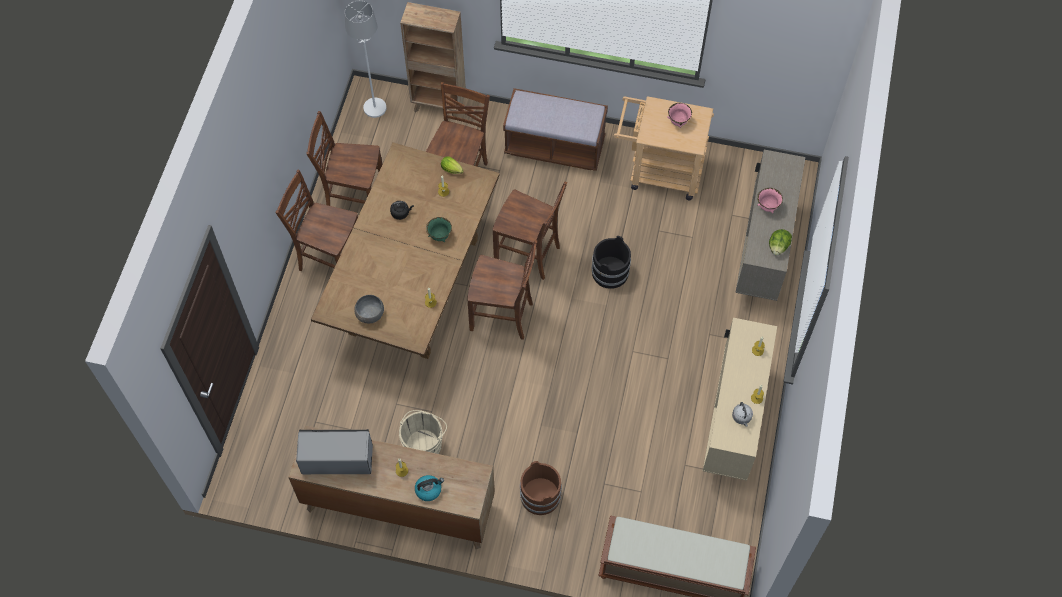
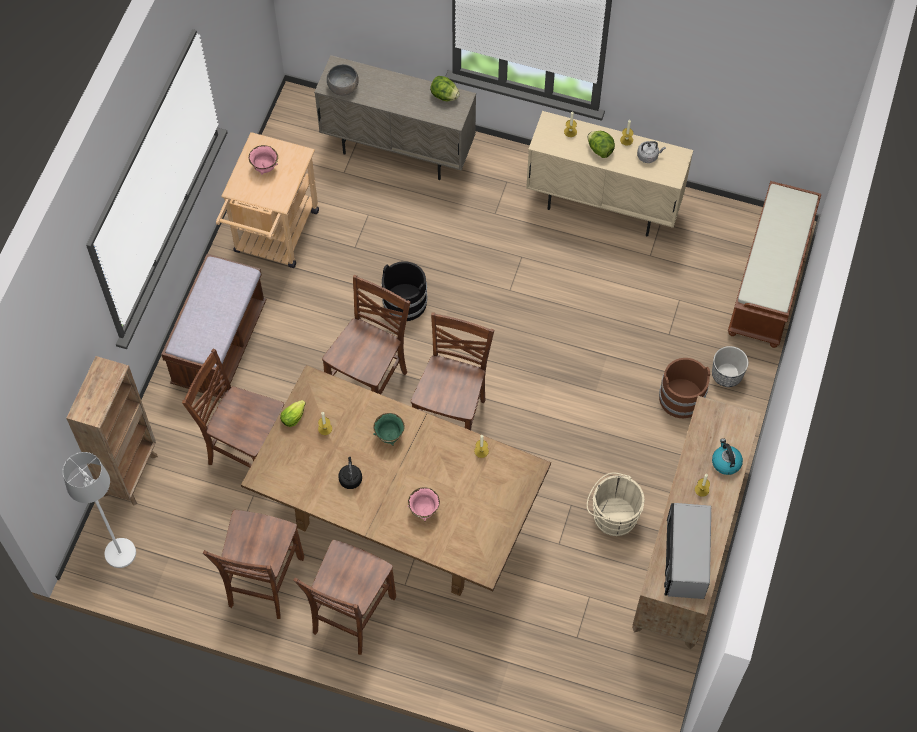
camera: 85 degrees left, 0 degrees up
(370, 314) = (492, 519): grey bowl -> grey bowl (343, 87)
(567, 534) = (727, 375): none -> planter
(742, 376) = (599, 149): none -> lettuce
(767, 206) = (391, 98): pink bowl -> pink bowl (424, 510)

